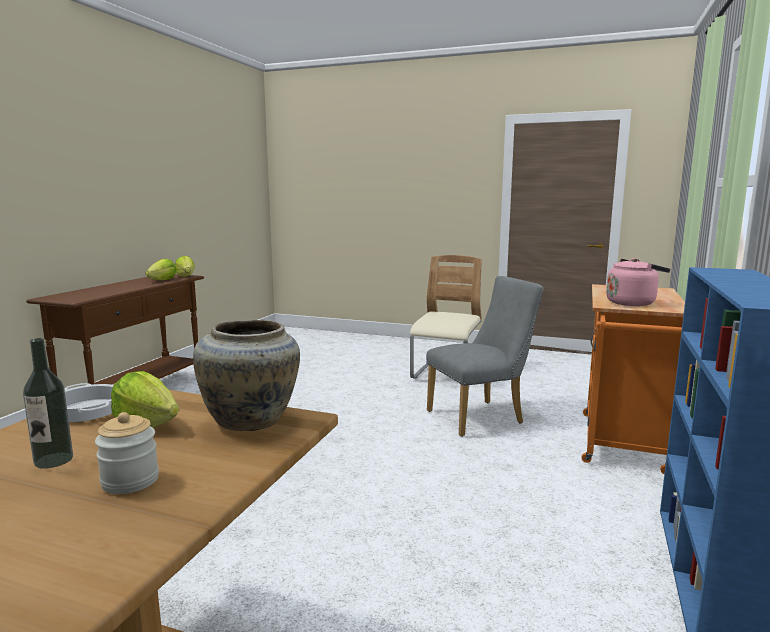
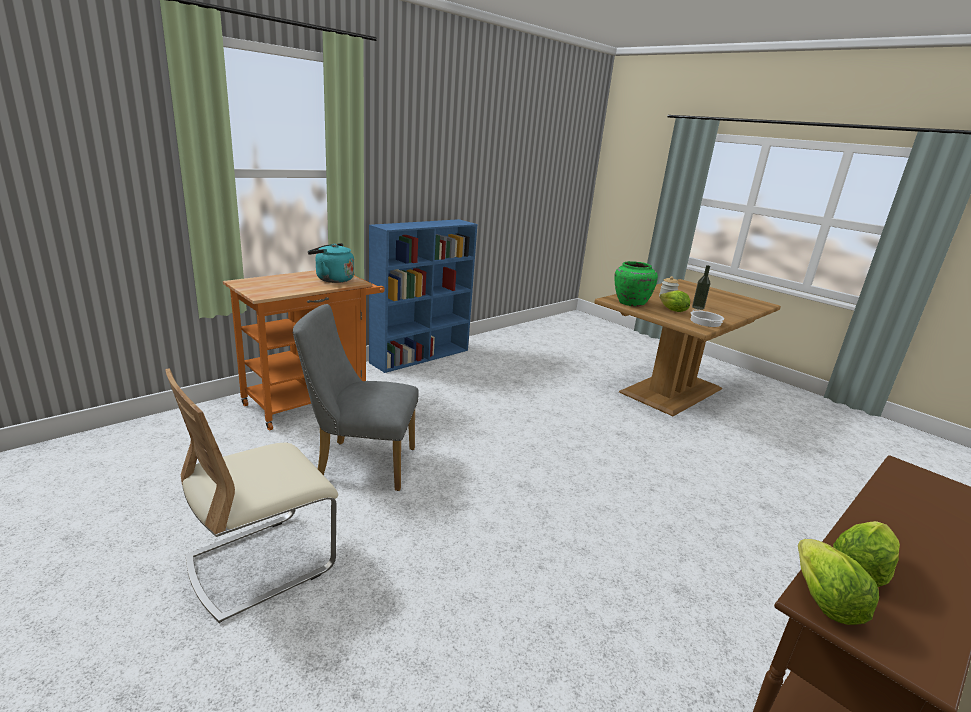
camera: 155 degrees left, 10 degrees up
(252, 421) = (630, 303): beige vase -> green vase
(632, 303) = (332, 279): pink kettle -> turquoise kettle

